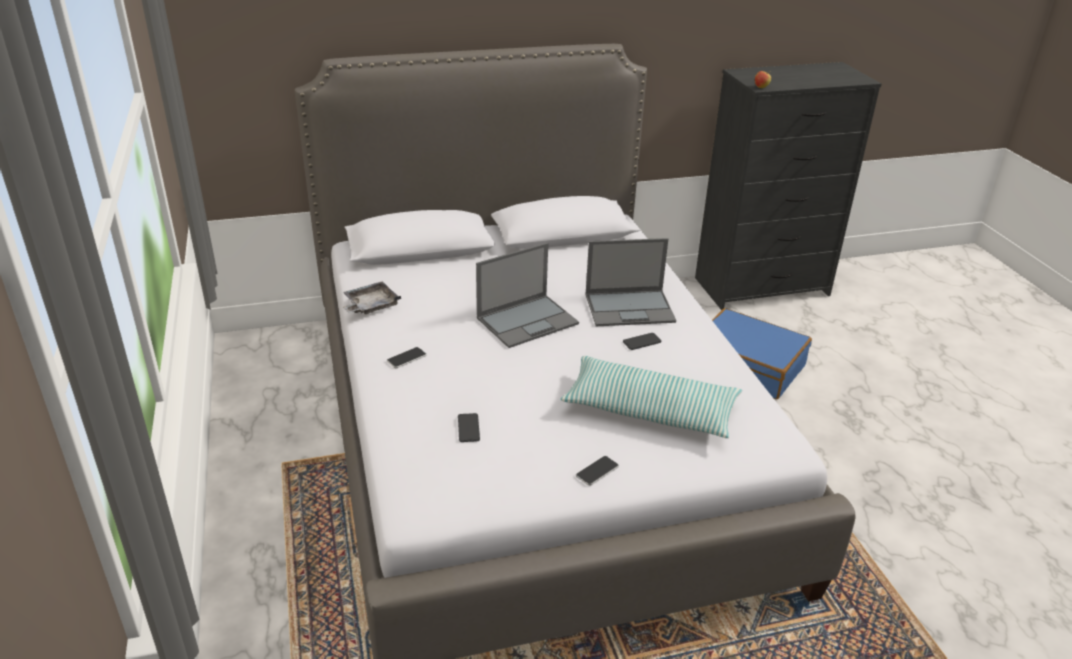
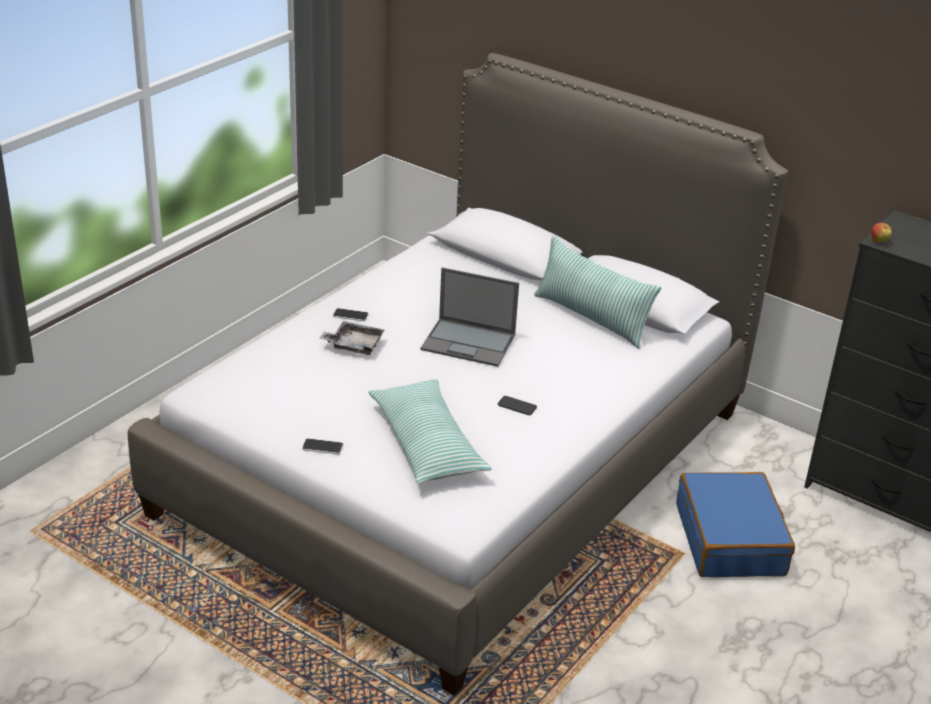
camera: 50 degrees right, 0 degrees up
(370, 306) = (393, 272): grey tray -> grey tray (354, 345)
(468, 428) = (301, 373): phone -> none
(560, 256) = (592, 318): none -> pillow
(630, 308) = (560, 382): laptop -> none

